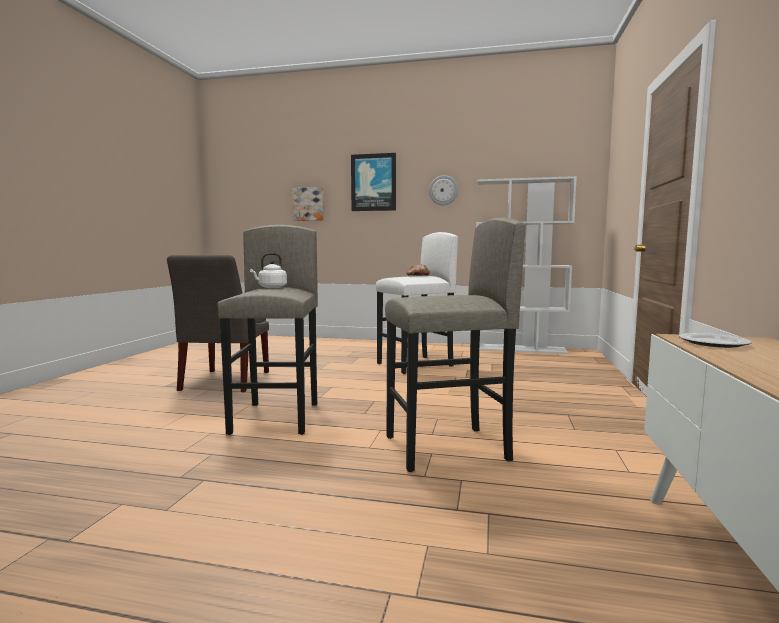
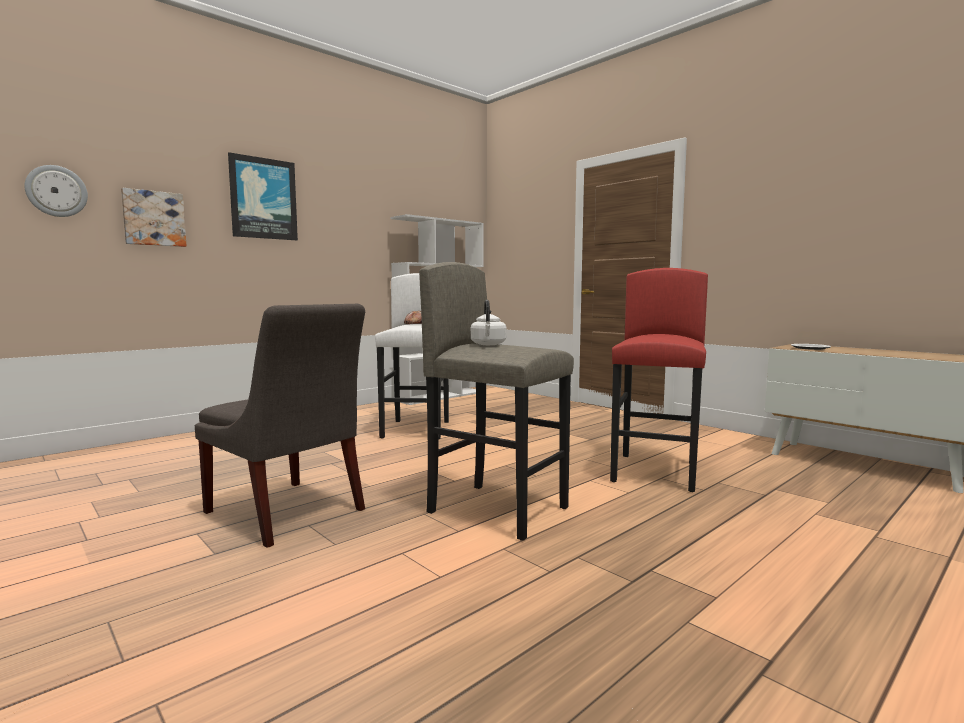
camera: 55 degrees left, 0 degrees up
(443, 190) = (352, 221): wall clock -> wall clock (56, 191)
(447, 448) = (656, 472): grey stool -> red stool

